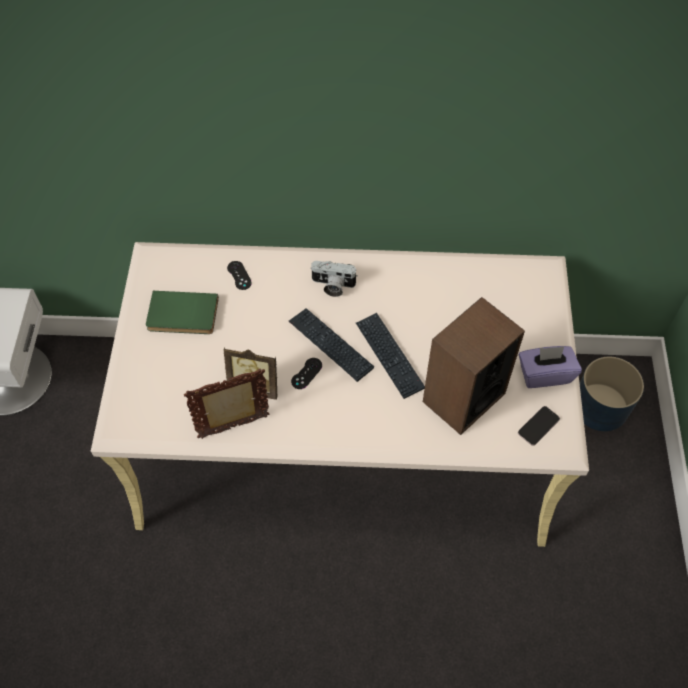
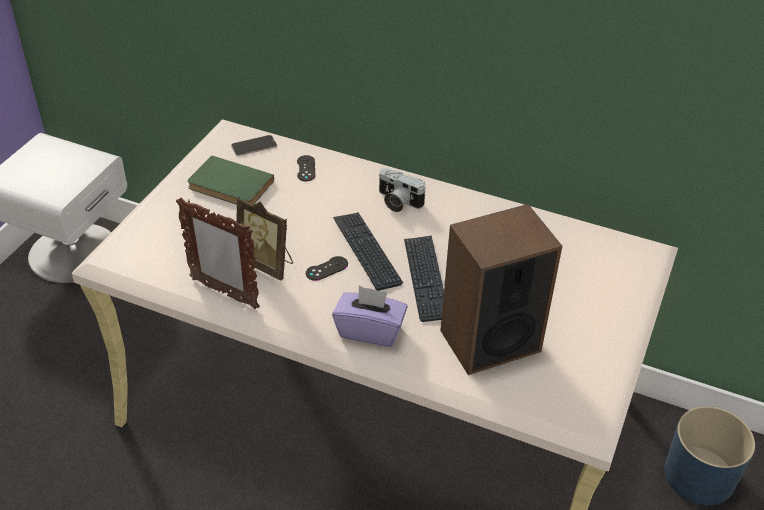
camera: 20 degrees right, 15 degrees down
(235, 427) = (224, 293): picture frame -> picture frame turned 150 degrees counterclockwise
(538, 426) = (566, 395): phone -> phone (254, 146)
(544, 374) = (598, 347): purple tissue box -> purple tissue box (370, 330)

